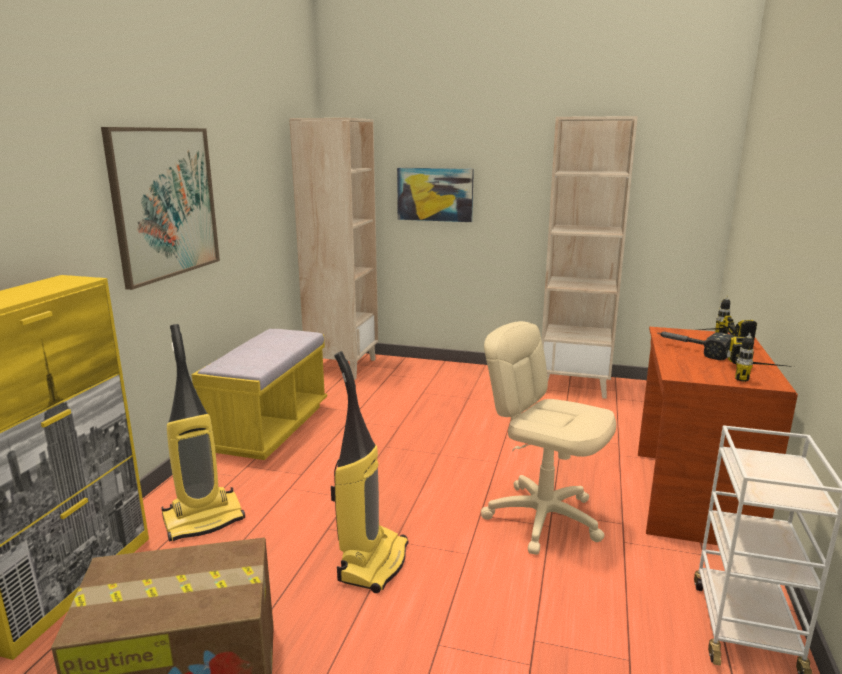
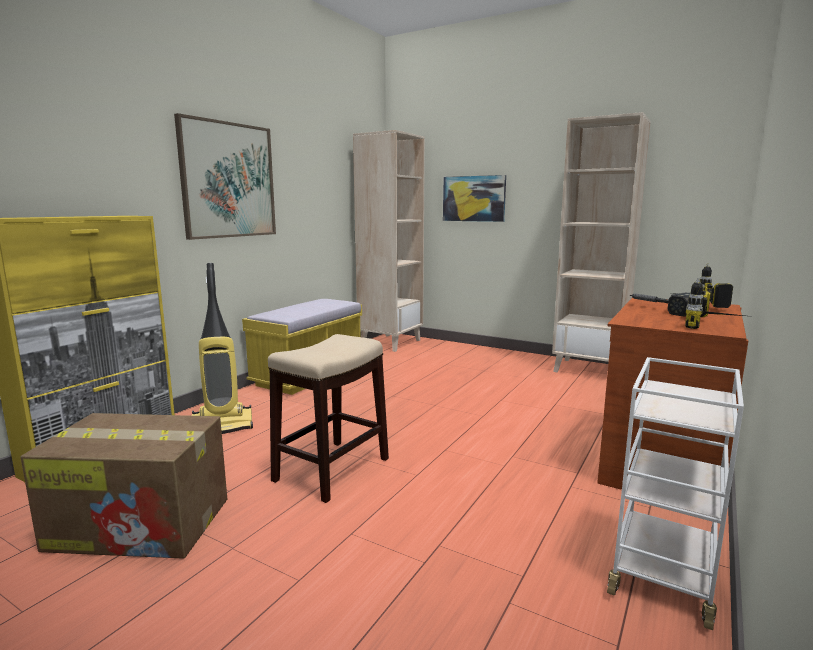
camera: 15 degrees right, 5 degrees down
(372, 562) = (333, 469): vacuum cleaner -> stool
(543, 518) = (502, 459): beige office chair -> none

